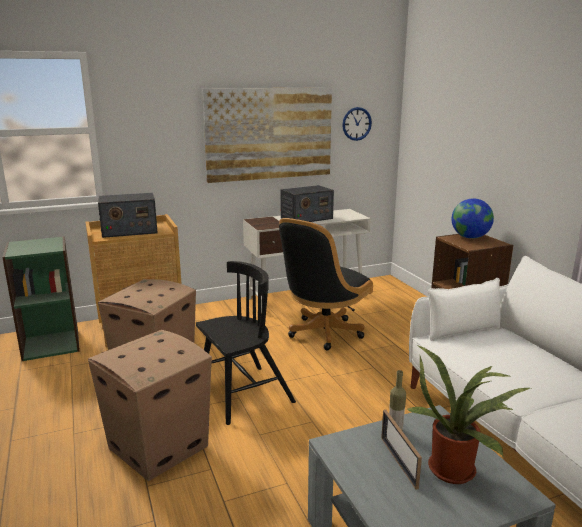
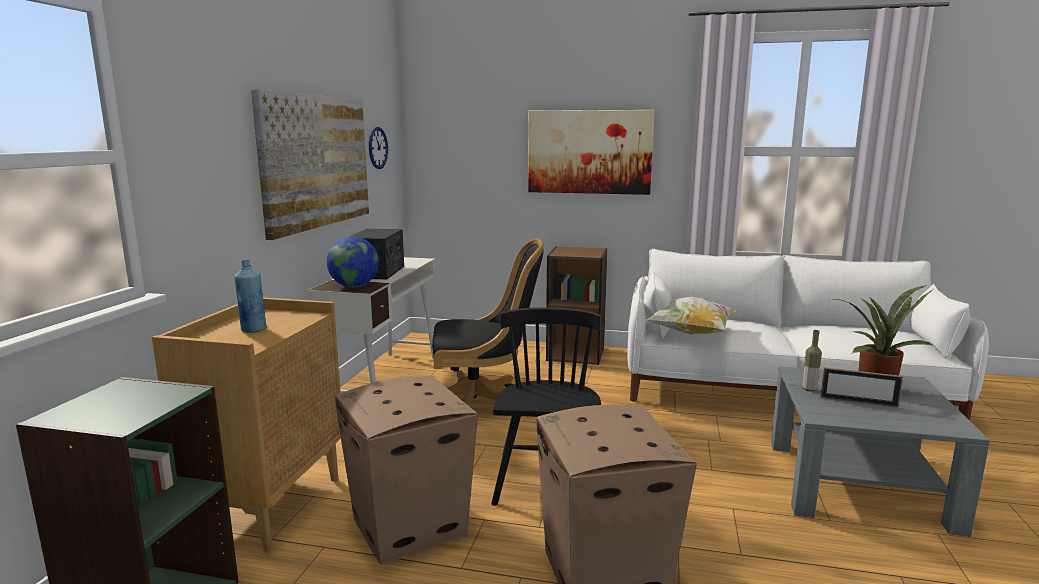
camera: 55 degrees left, 5 degrees down
(129, 231) = (253, 330): radio -> blue bottle
(322, 335) = (483, 402): black office chair -> black office chair turned 75 degrees counterclockwise
(461, 347) = (691, 333): none -> pillow
(470, 237) = (569, 250): globe -> globe (354, 286)
(515, 142) = (589, 152): none -> picture

